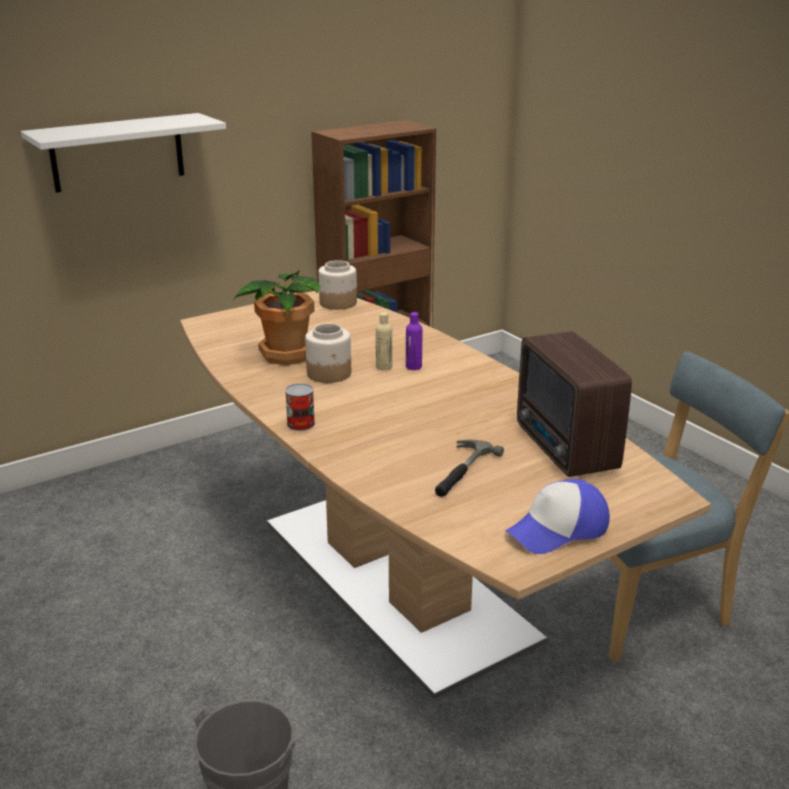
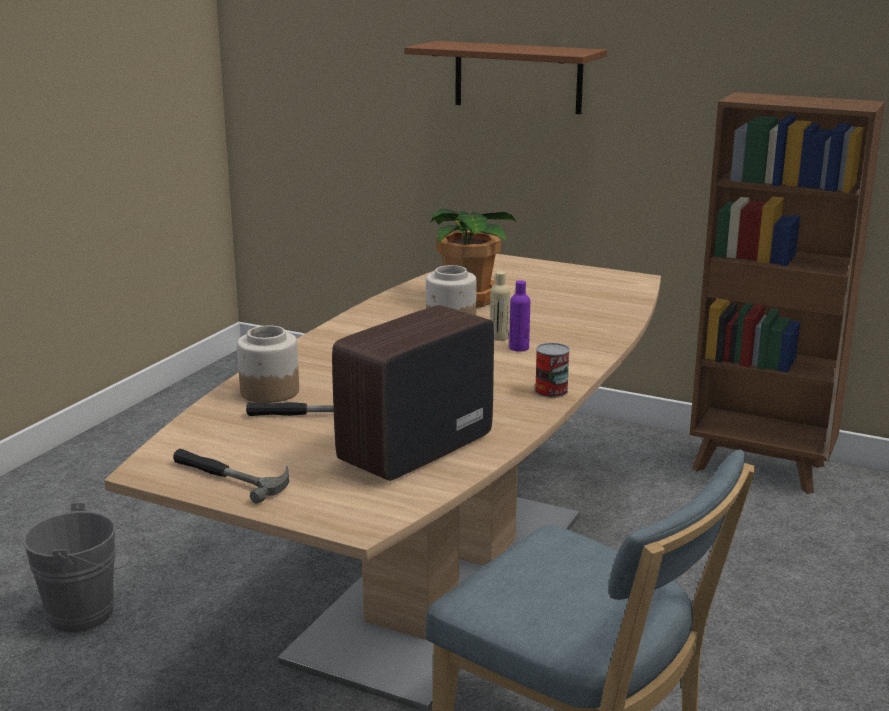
camera: 60 degrees right, 5 degrees down
(117, 152) = (518, 77): white shelf -> brown shelf
(301, 424) = (331, 337): can -> can (551, 391)
(337, 303) = (626, 287): jar -> jar (269, 391)
(558, 529) = (229, 476): cap -> hammer

